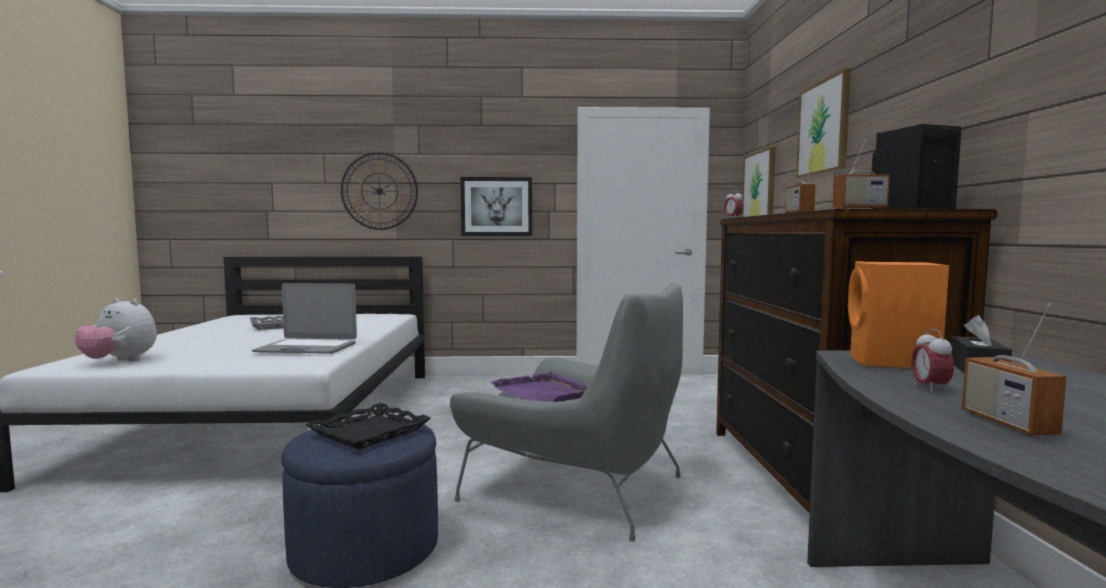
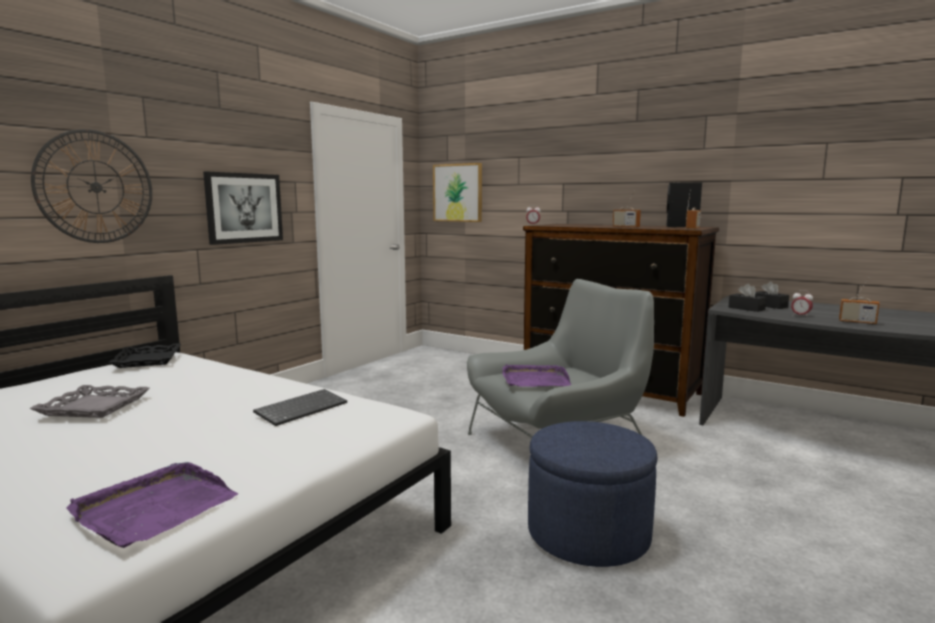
camera: 55 degrees left, 5 degrees up
(120, 361) = (154, 508): plush toy -> purple tray
(307, 348) = (302, 408): laptop -> keyboard
(369, 432) = (589, 436): black tray -> black tray (147, 360)
(824, 127) = (551, 159): picture -> none
(892, 362) = (746, 308): orange speaker -> black tissue box

